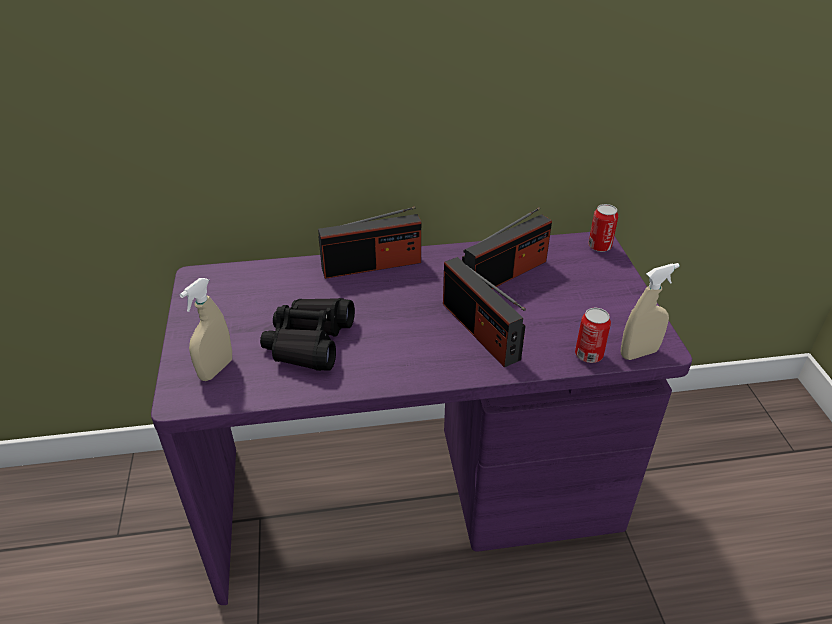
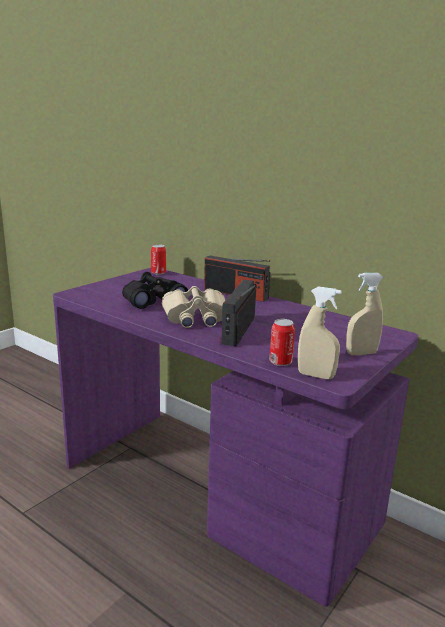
camera: 45 degrees right, 20 degrees down
(216, 369) = (101, 292): beige spray bottle -> beige spray bottle (361, 353)
(408, 341) = (195, 318): none -> beige binoculars
(504, 275) = (300, 321): radio -> none
(599, 246) = (394, 335): can -> can (158, 273)

